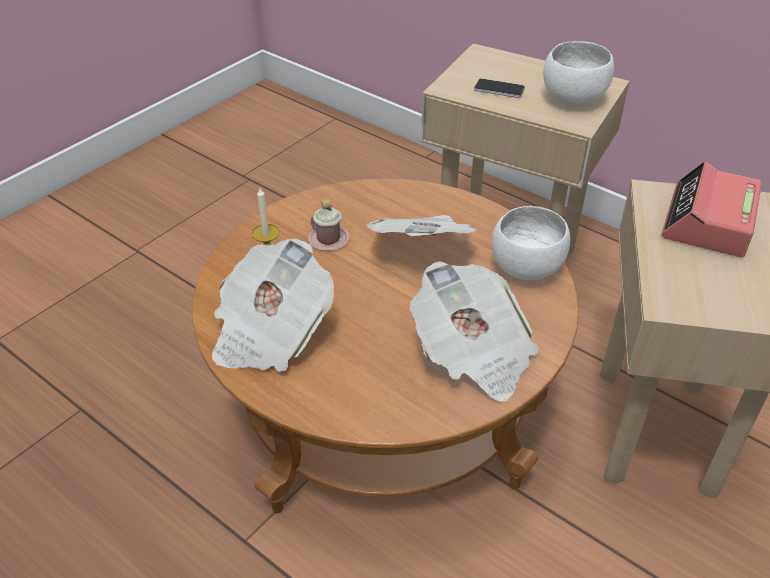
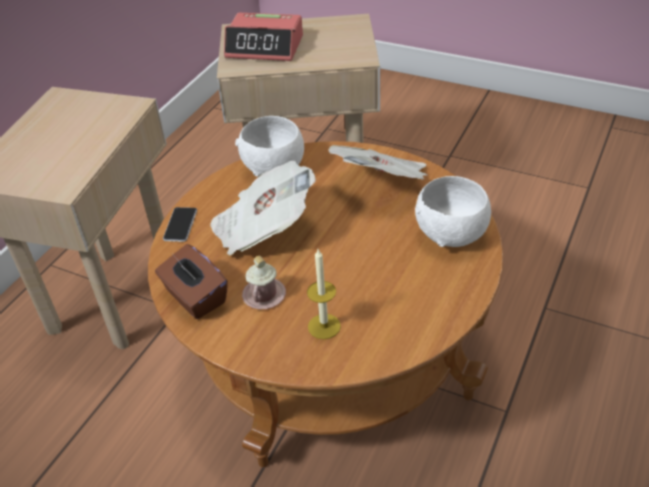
camera: 100 degrees left, 0 degrees up
(270, 332) = (408, 301): newspaper -> none
(345, 200) = (195, 297): none -> brown tissue box
(499, 89) = (66, 154): phone -> phone (180, 225)
(573, 99) = (88, 111): white bowl -> white bowl (452, 234)

